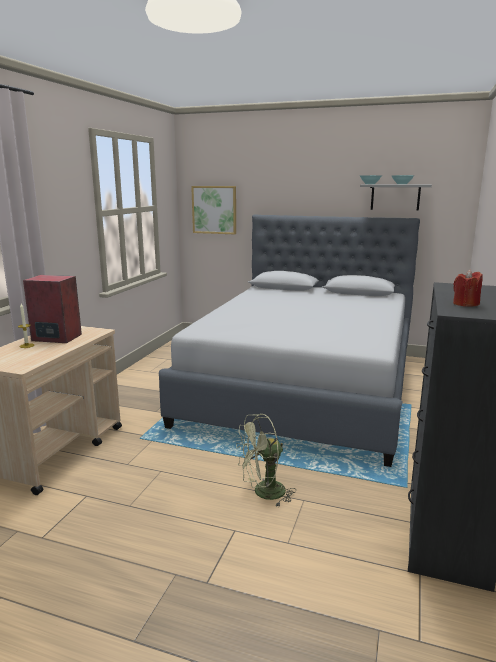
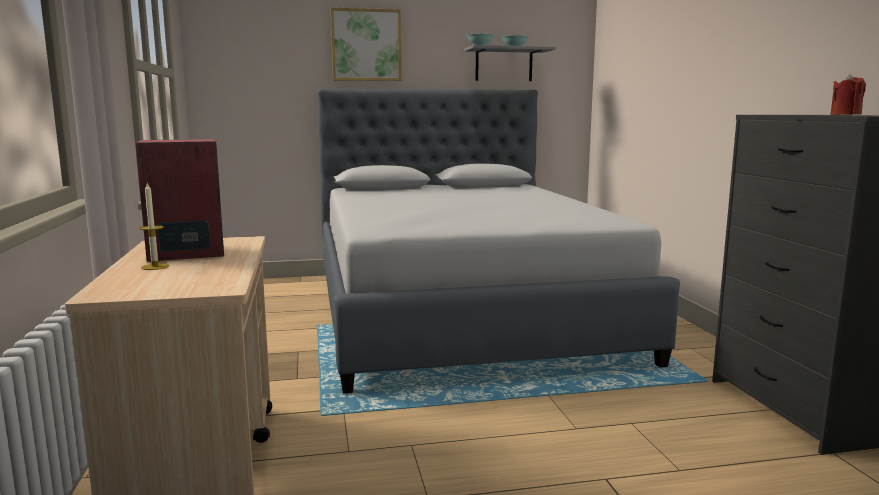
camera: 30 degrees left, 5 degrees down
(214, 210) = (250, 83): picture -> picture (366, 45)
(263, 493) = (578, 430): green fan -> none

